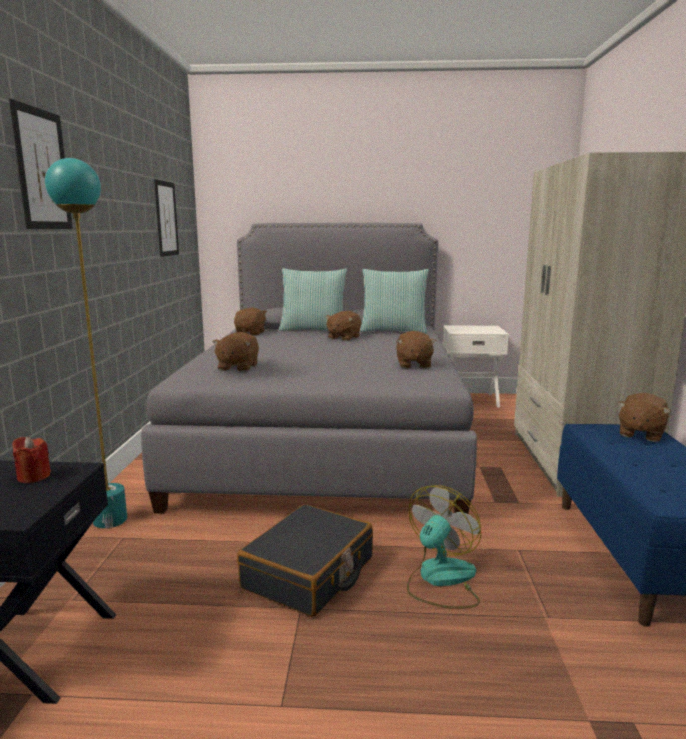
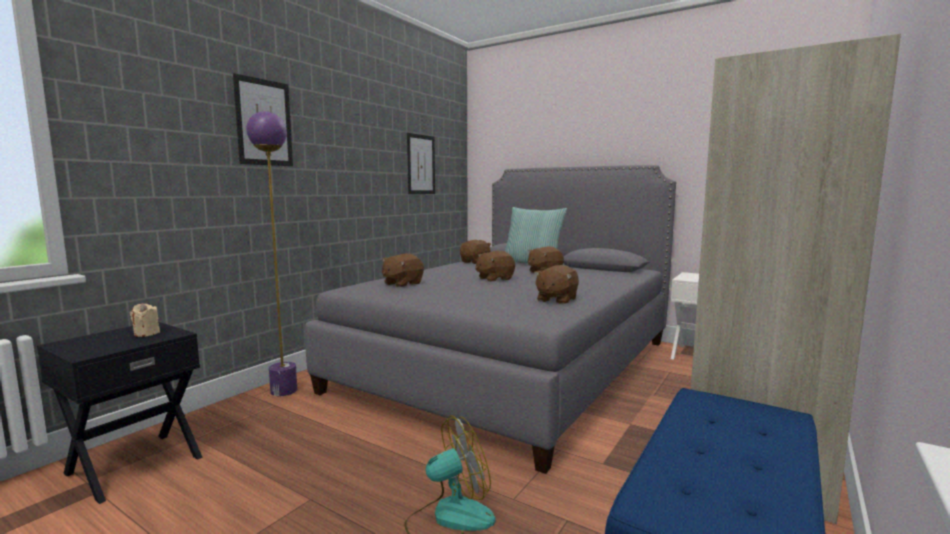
camera: 30 degrees right, 5 degrees down
(33, 477) = (146, 333): red candle -> beige candle
(110, 520) = (284, 391): turquoise floor lamp -> purple floor lamp
(309, 573) = (353, 473): black suitcase -> none
(393, 331) = (605, 271): pillow -> none
(640, 434) = (768, 419): brown plush toy -> brown plush toy (494, 279)

